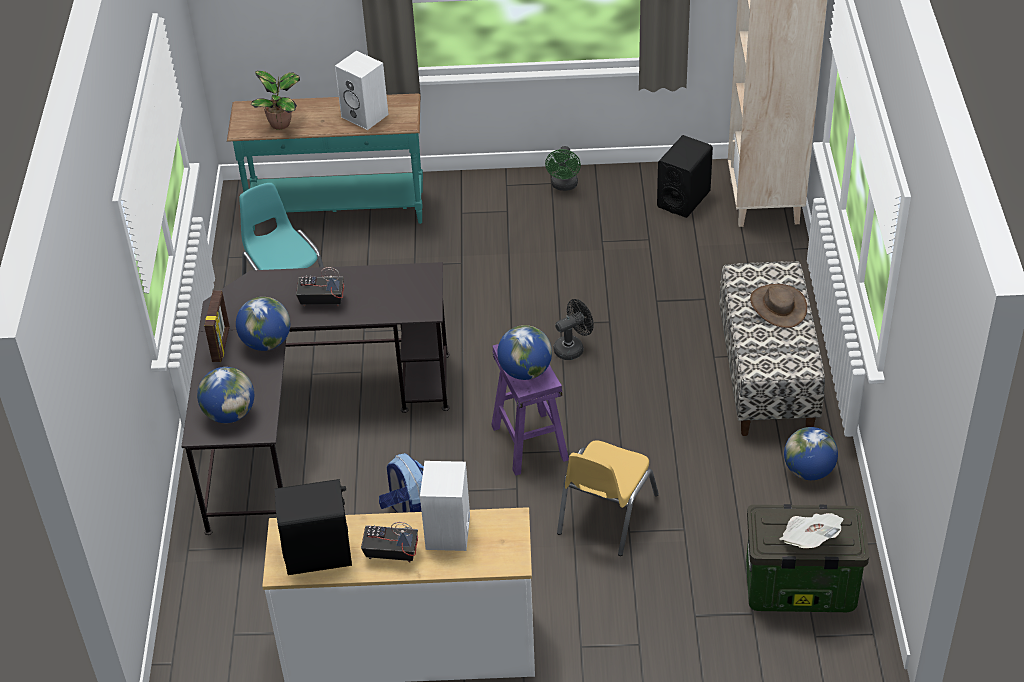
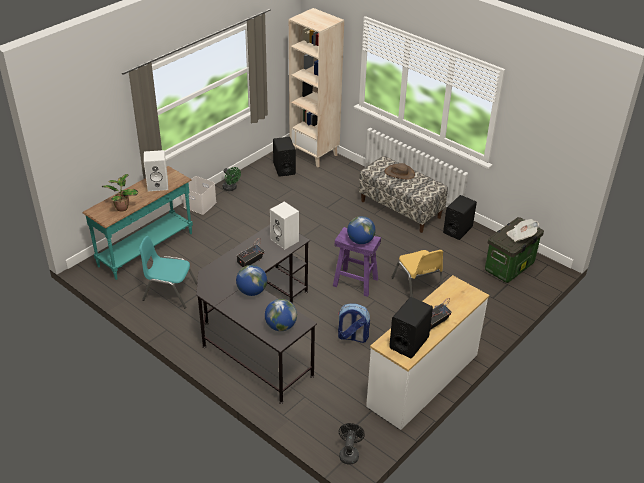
camera: 50 degrees left, 5 degrees down
(221, 345) = (233, 304): picture frame -> none
(449, 533) = (441, 302): white speaker -> white speaker (285, 240)
(490, 186) = (200, 204): none -> white storage box
(573, 348) = (321, 241): black fan -> black fan (349, 453)
(808, 471) = (457, 230): globe -> black speaker

